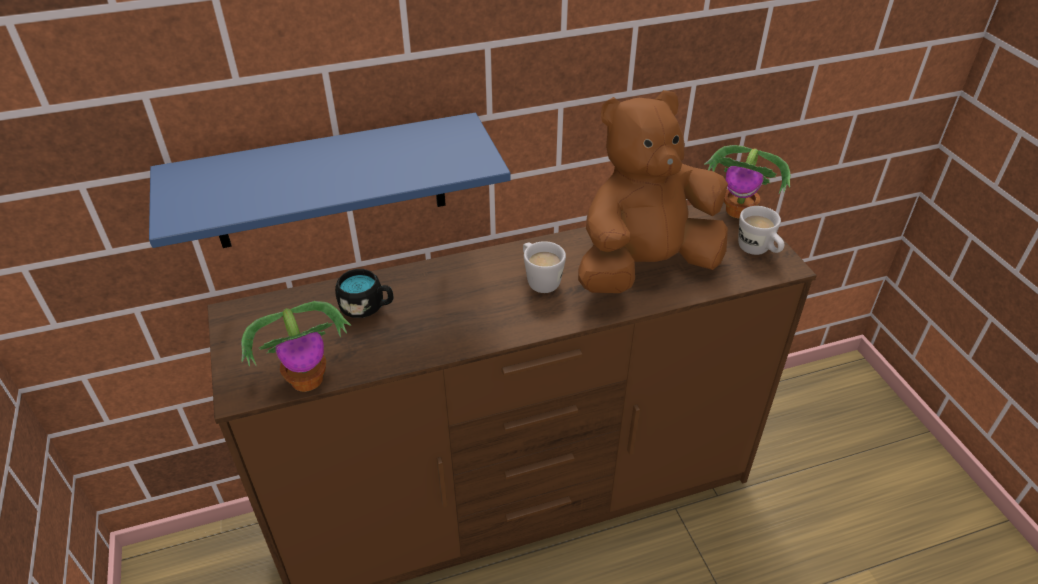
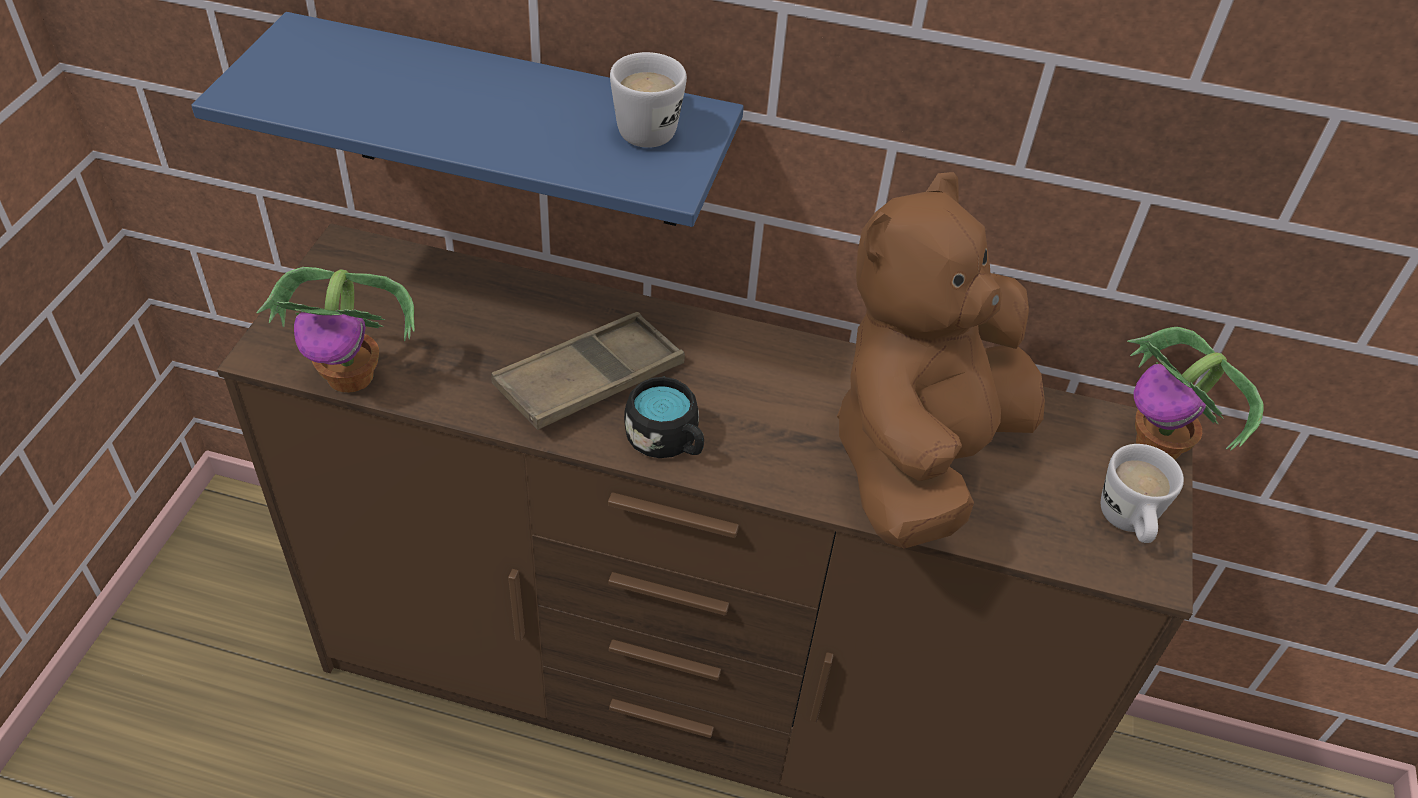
camera: 30 degrees right, 5 degrees up
(367, 307) = (501, 319): black mug -> black mug (668, 442)
(448, 313) = (590, 379): none -> brown tray
(539, 280) = (751, 396): white mug -> white mug (648, 126)
(644, 267) = (921, 455): brown plush toy -> brown plush toy turned 60 degrees counterclockwise

